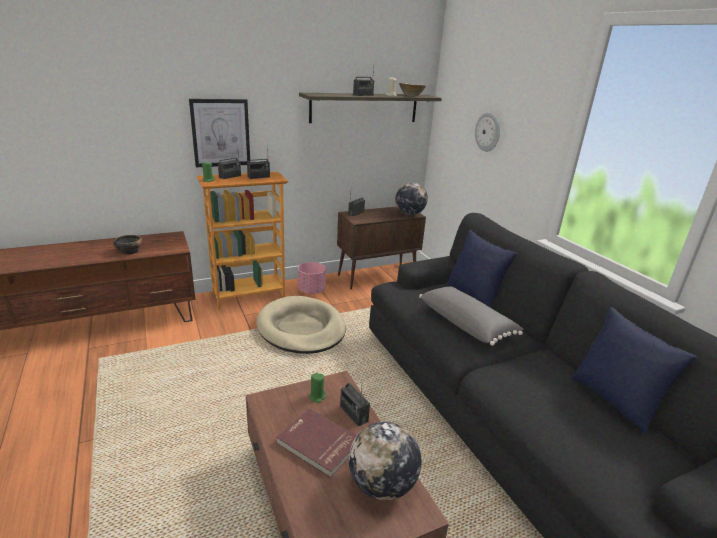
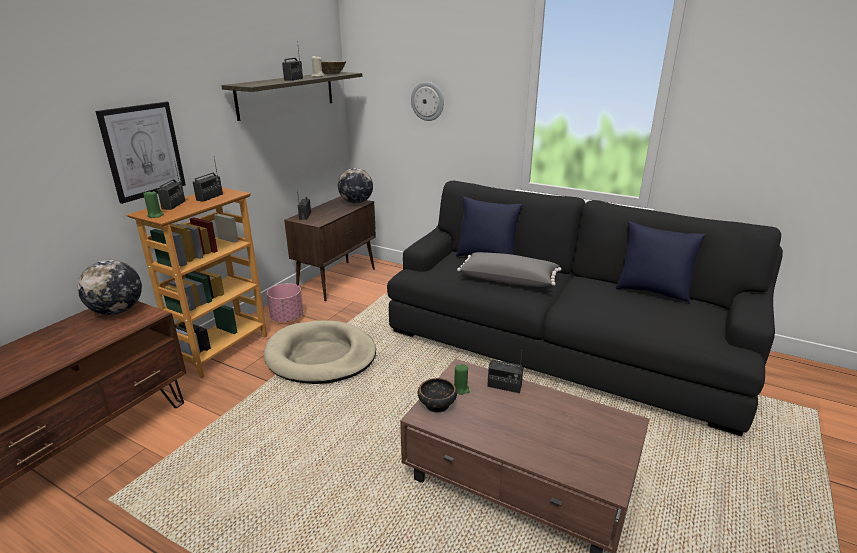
camera: 35 degrees left, 0 degrees up
(129, 251) = (83, 341): bowl -> bowl (436, 405)
(318, 444) = (510, 421): red book -> none
(382, 485) = (586, 421): globe -> globe (117, 311)

